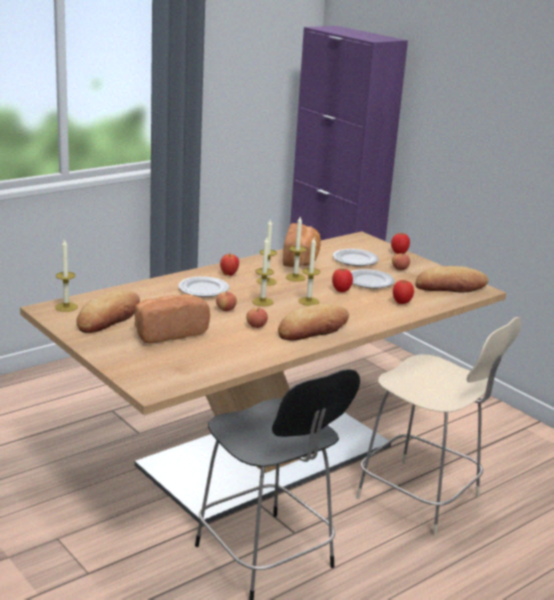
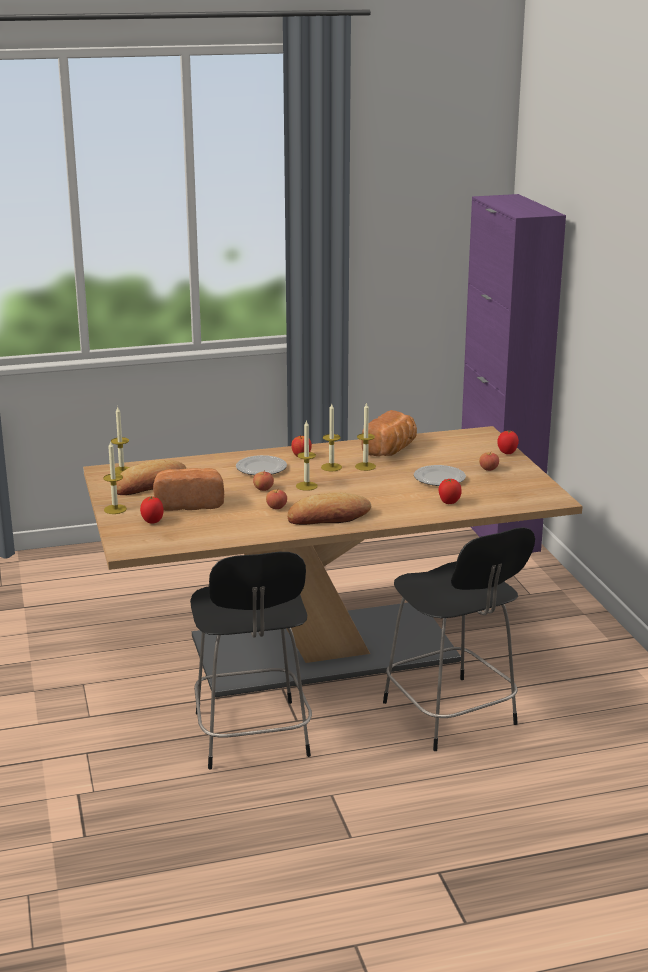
camera: 25 degrees right, 0 degrees up
(308, 301) = (353, 490): candle -> candle (115, 509)
(341, 291) = (398, 484): tomato -> tomato (152, 522)
(354, 260) = (448, 455): plate -> none
(422, 499) = (452, 716): beige chair -> black chair
(450, 286) = (524, 493): bread -> none

